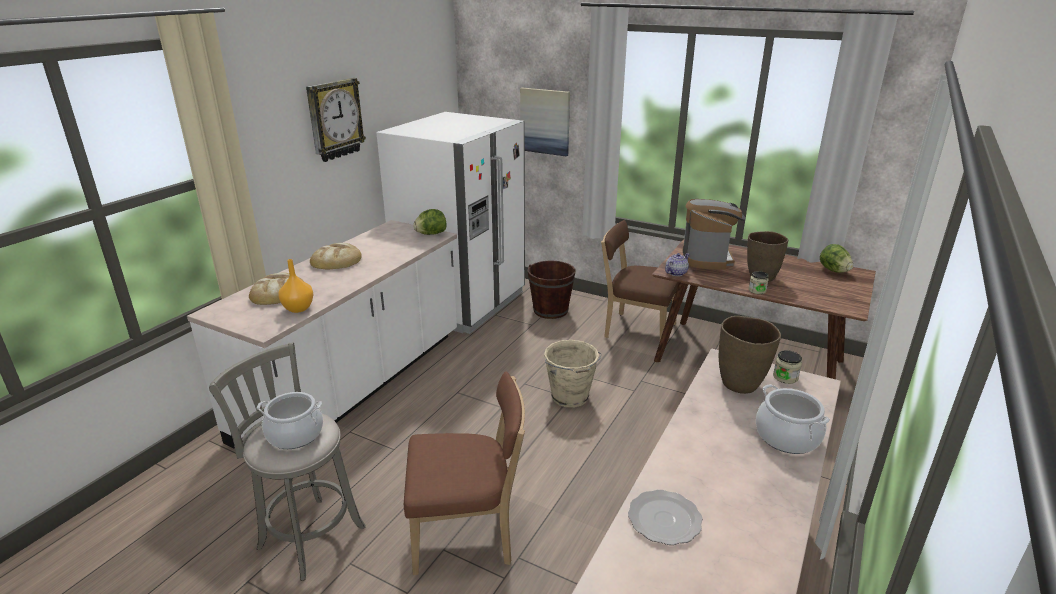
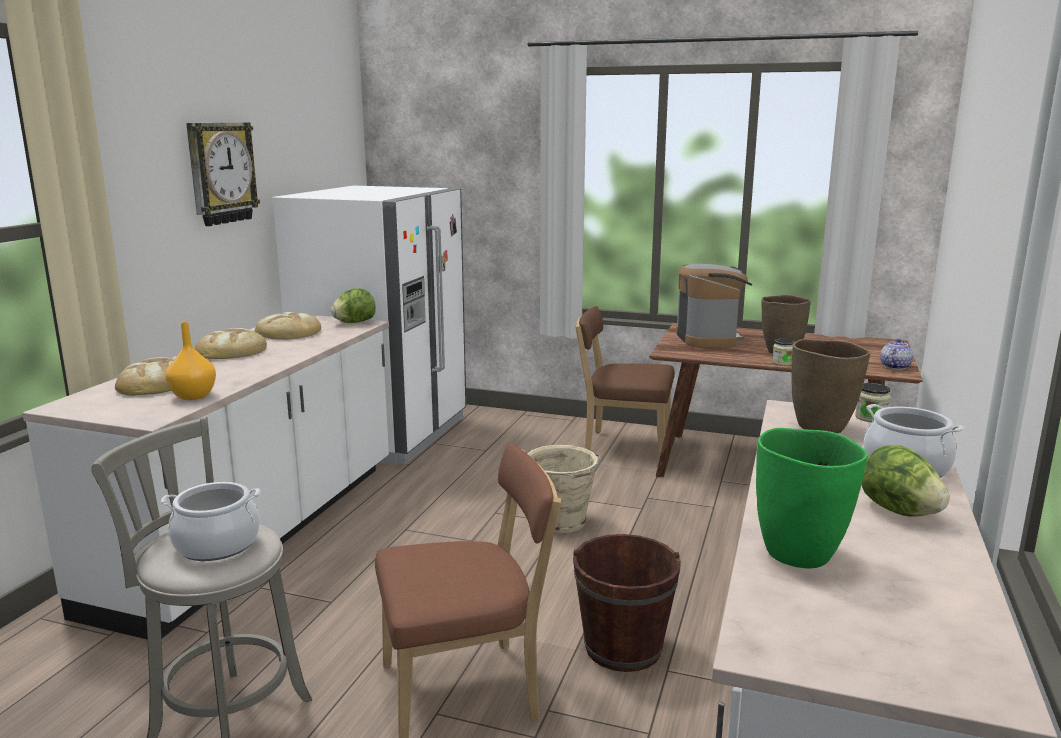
camera: 10 degrees left, 10 degrees down
(381, 242) = (288, 332): none -> bread
(545, 121) = (484, 193): picture -> none
(550, 310) = (506, 434): brown bucket -> brown bucket (623, 648)
(663, 519) = (799, 553): plate -> green vase
(675, 273) = (677, 353): teapot -> teapot (894, 366)
(833, 270) = (861, 342): lettuce -> lettuce (898, 511)

